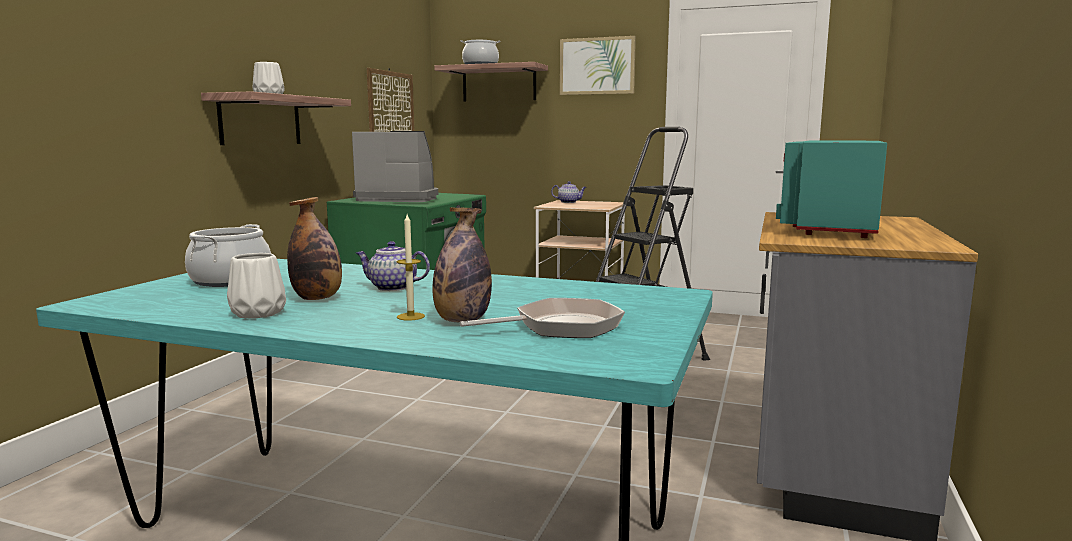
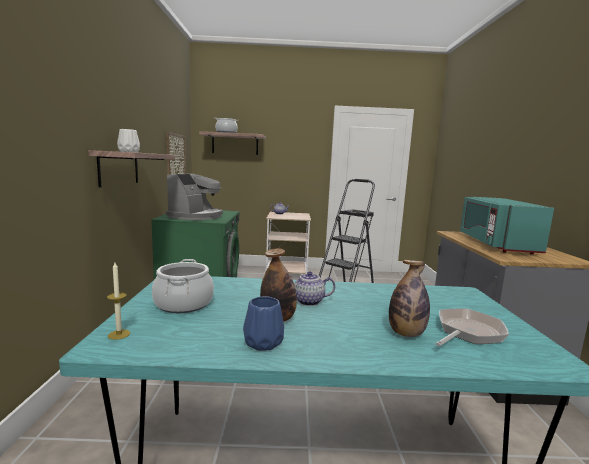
camera: 20 degrees left, 0 degrees up
(256, 313) = (262, 342): white vase -> blue vase
(398, 199) = (196, 216): coffee machine -> coffee machine turned 120 degrees clockwise
(410, 316) = (369, 333): candle -> candle (119, 334)
(597, 66) = (294, 138): picture -> none

